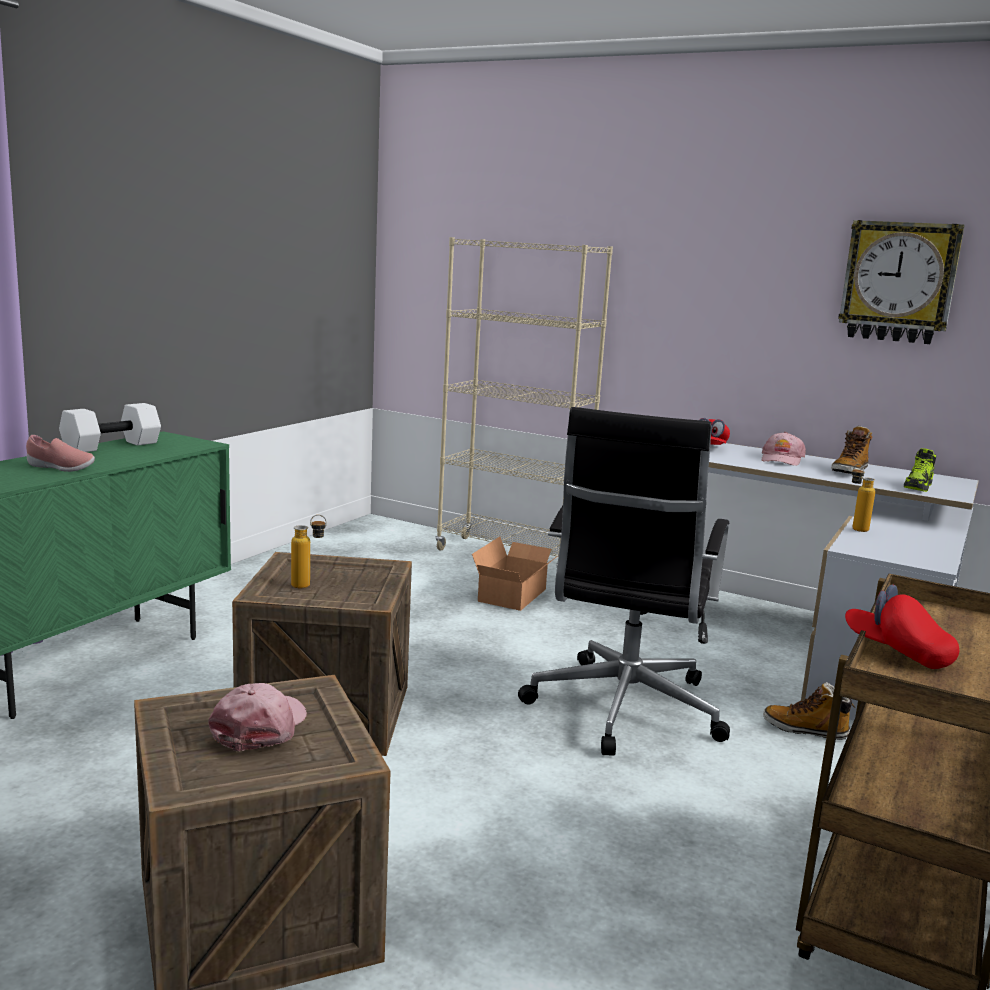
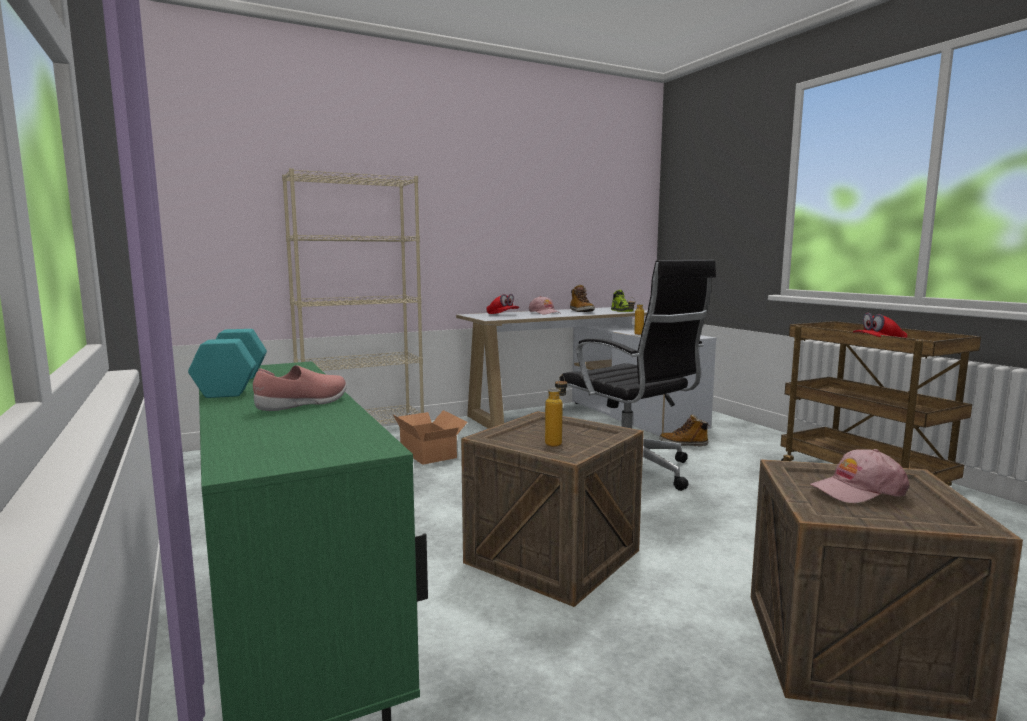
camera: 55 degrees left, 5 degrees down
(111, 446) = (234, 385): white dumbbell -> turquoise dumbbell
(260, 727) = (857, 490): pink cap -> pink cap turned 60 degrees counterclockwise
(805, 730) = (683, 444): boot -> boot turned 45 degrees clockwise
(898, 282) = (570, 202): wall clock -> none

